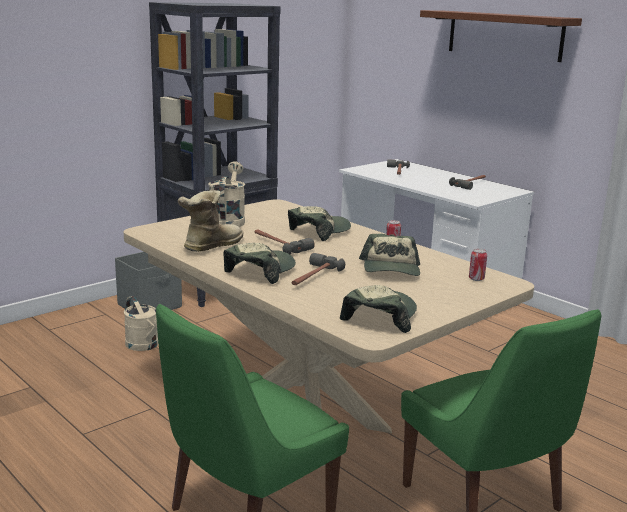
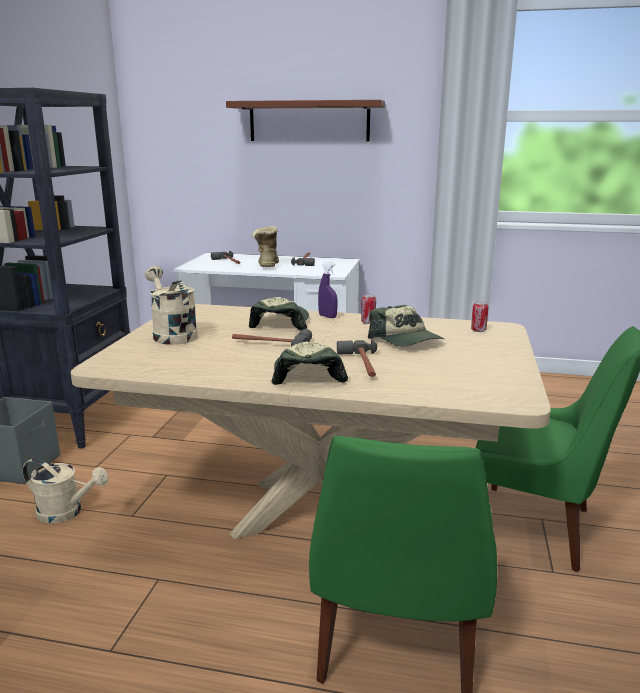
camera: 35 degrees left, 0 degrees up
(210, 246) = (206, 363): boot -> boot (267, 265)
(368, 235) = (327, 316): none -> purple spray bottle
(380, 317) = (487, 383): cap -> none

